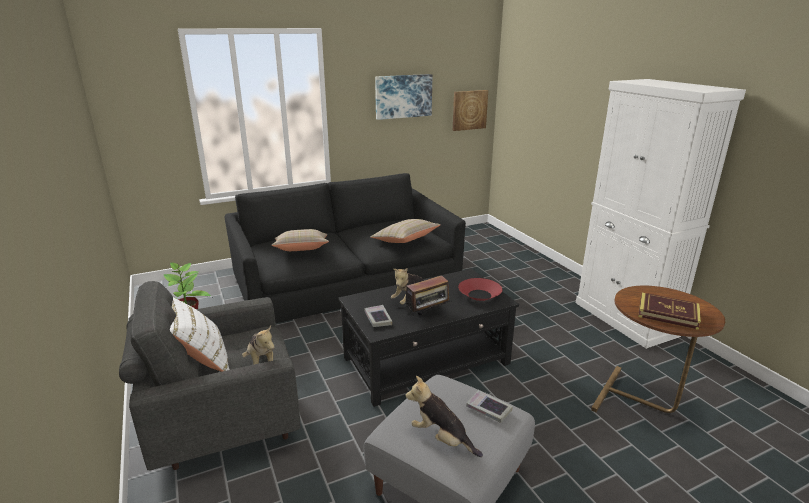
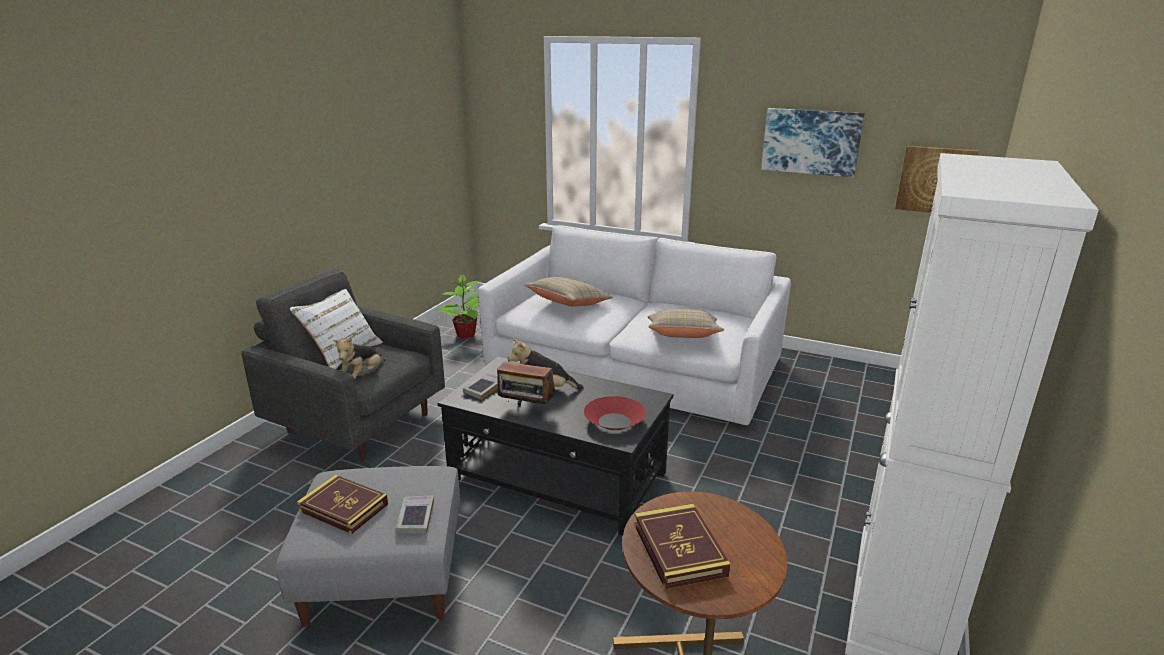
camera: 50 degrees right, 0 degrees up
(346, 279) = (635, 364): black sofa -> white sofa
(442, 438) = (343, 507): plush toy -> book

